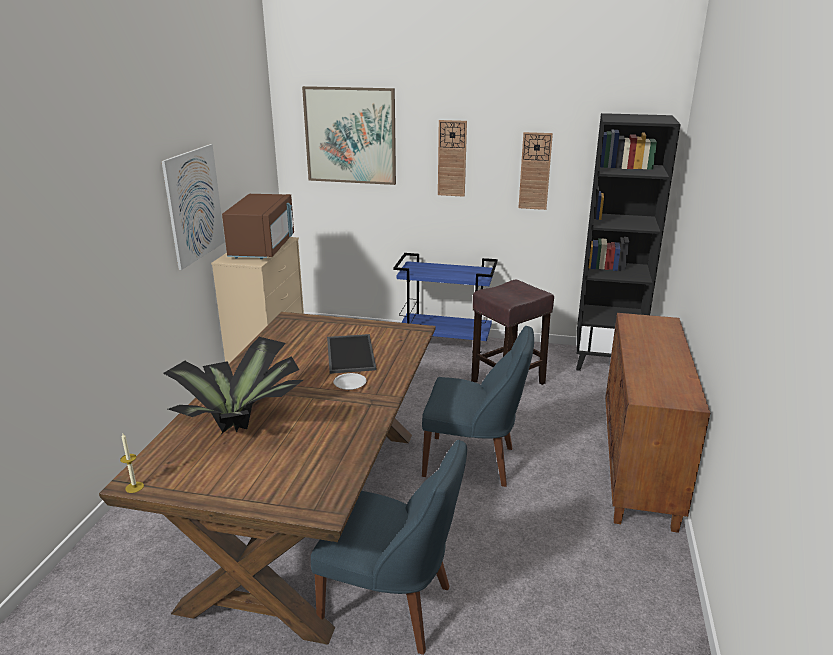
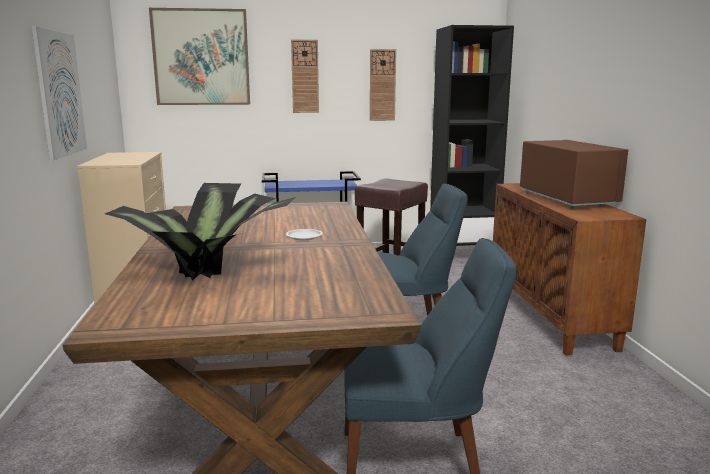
camera: 20 degrees left, 10 degrees down
(134, 487) = (113, 332): candle -> none
(263, 248) = (129, 157): brown microwave -> brown microwave (567, 199)
(349, 353) = (280, 221): tray -> none

